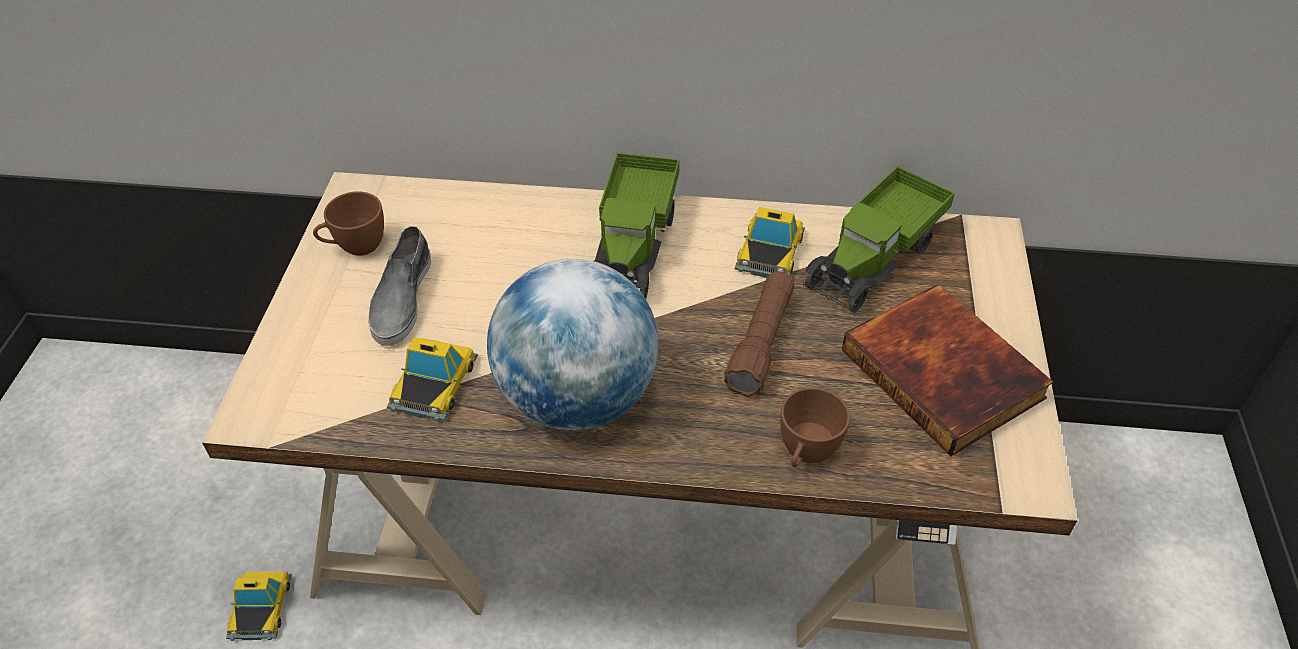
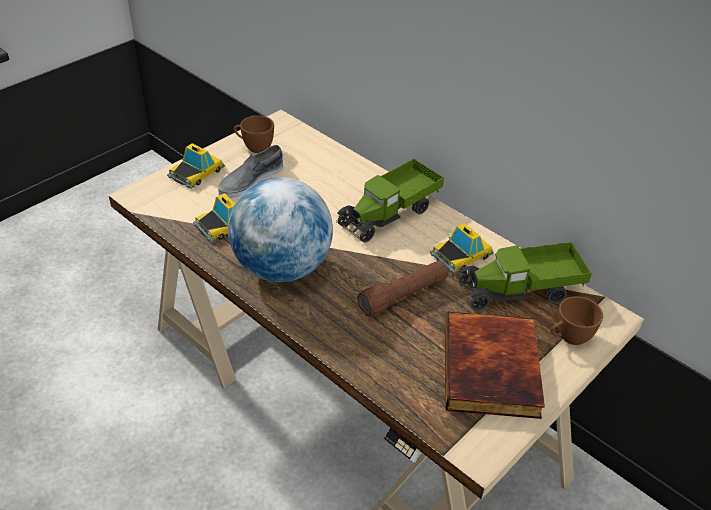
camera: 35 degrees right, 5 degrees down
(260, 607) = (134, 320): toy car -> toy car (196, 172)
(806, 454) = (366, 360): brown cup -> brown cup (568, 337)

